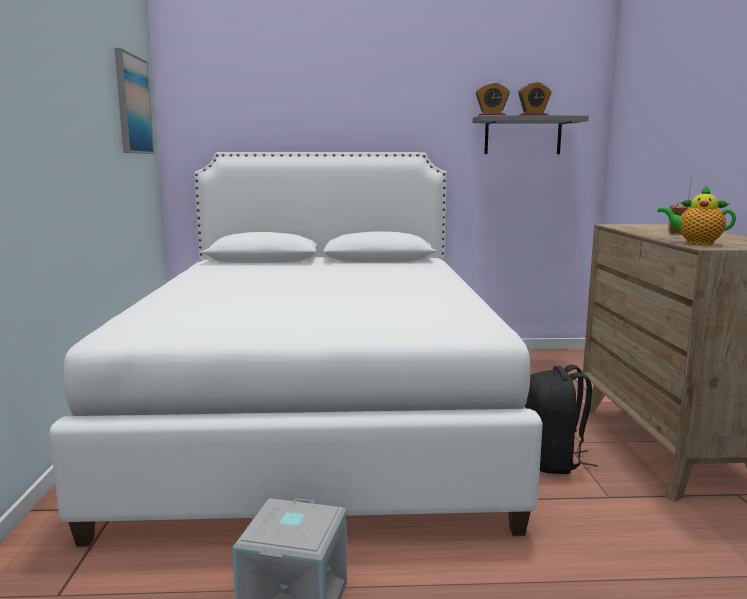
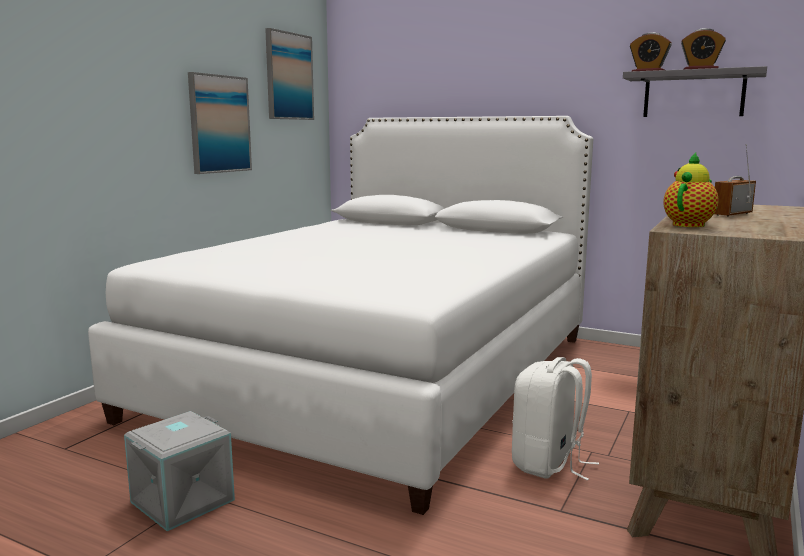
camera: 30 degrees right, 0 degrees up
(90, 159) = (219, 124): none -> picture
(552, 461) = (549, 464): black backpack -> white backpack
(696, 243) = (689, 224): teapot -> teapot turned 75 degrees clockwise

